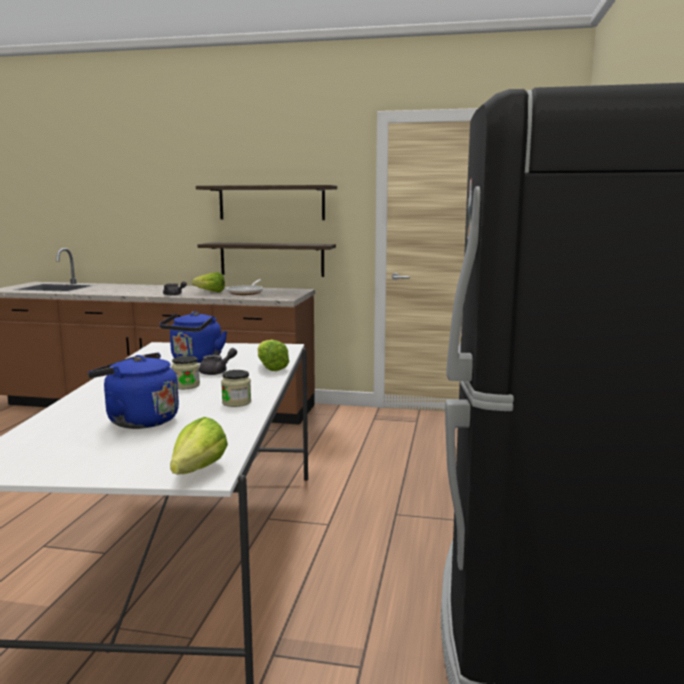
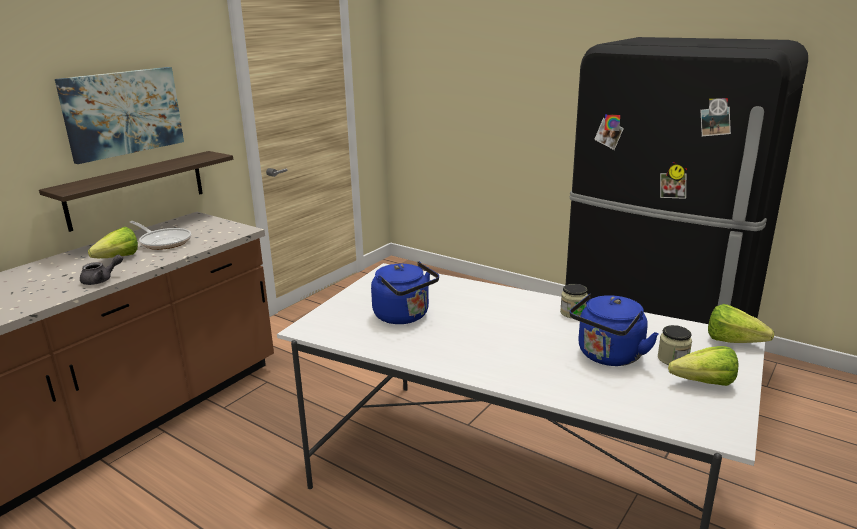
camera: 65 degrees left, 10 degrees up
(186, 385) = (504, 328): jar -> jar (673, 359)
(217, 372) = (463, 310): grey teapot -> none
(270, 366) = (463, 287): lettuce -> lettuce (698, 383)
(271, 203) = (123, 113): shelf -> picture

